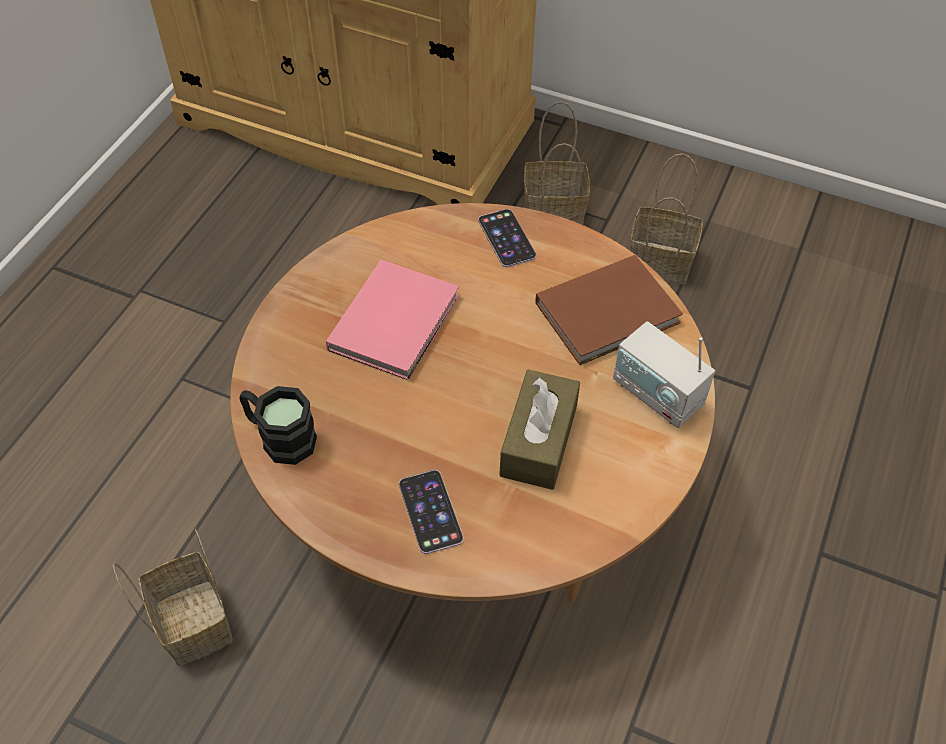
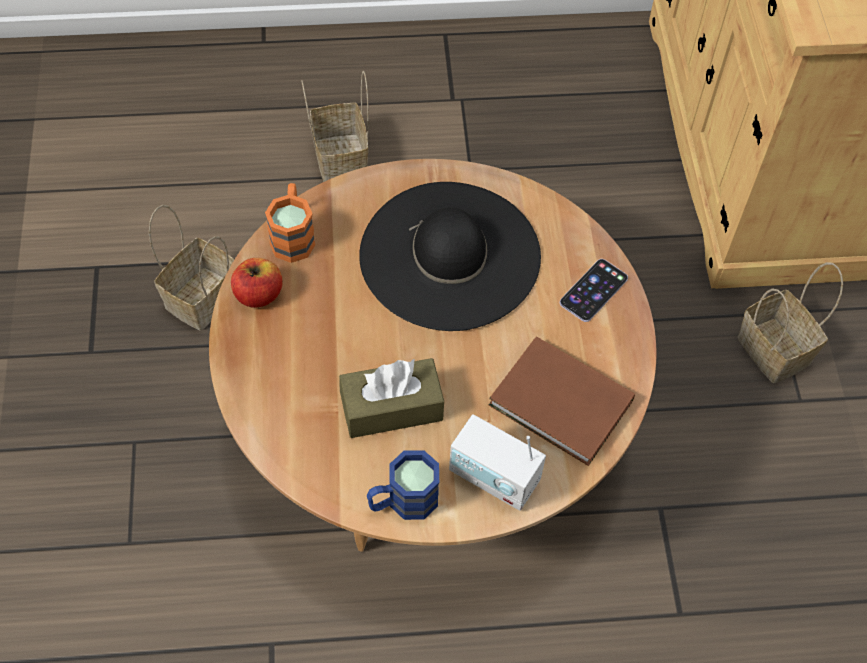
camera: 60 degrees right, 5 degrees up
(280, 437) = (293, 235): black mug -> orange mug
(331, 499) = (258, 294): none -> apple
(397, 321) = (450, 255): pink book -> black hat
(430, 511) = (283, 363): phone -> none
(645, 476) = (403, 501): none -> blue mug
(657, 262) = (778, 468): basket -> basket (339, 157)
(657, 395) = (494, 477): radio -> radio turned 75 degrees counterclockwise

